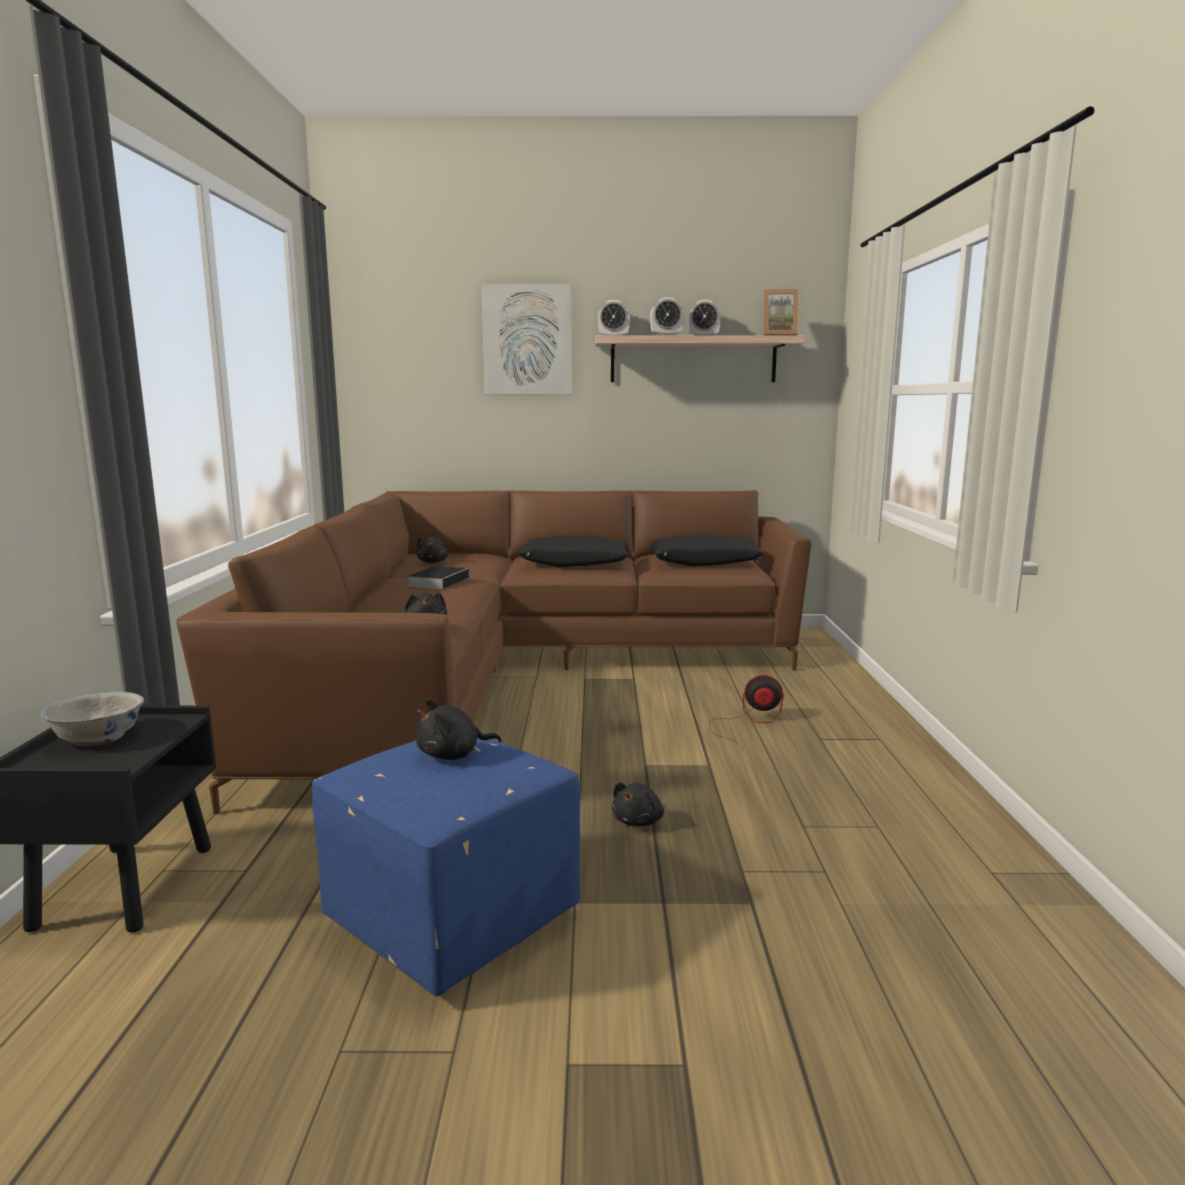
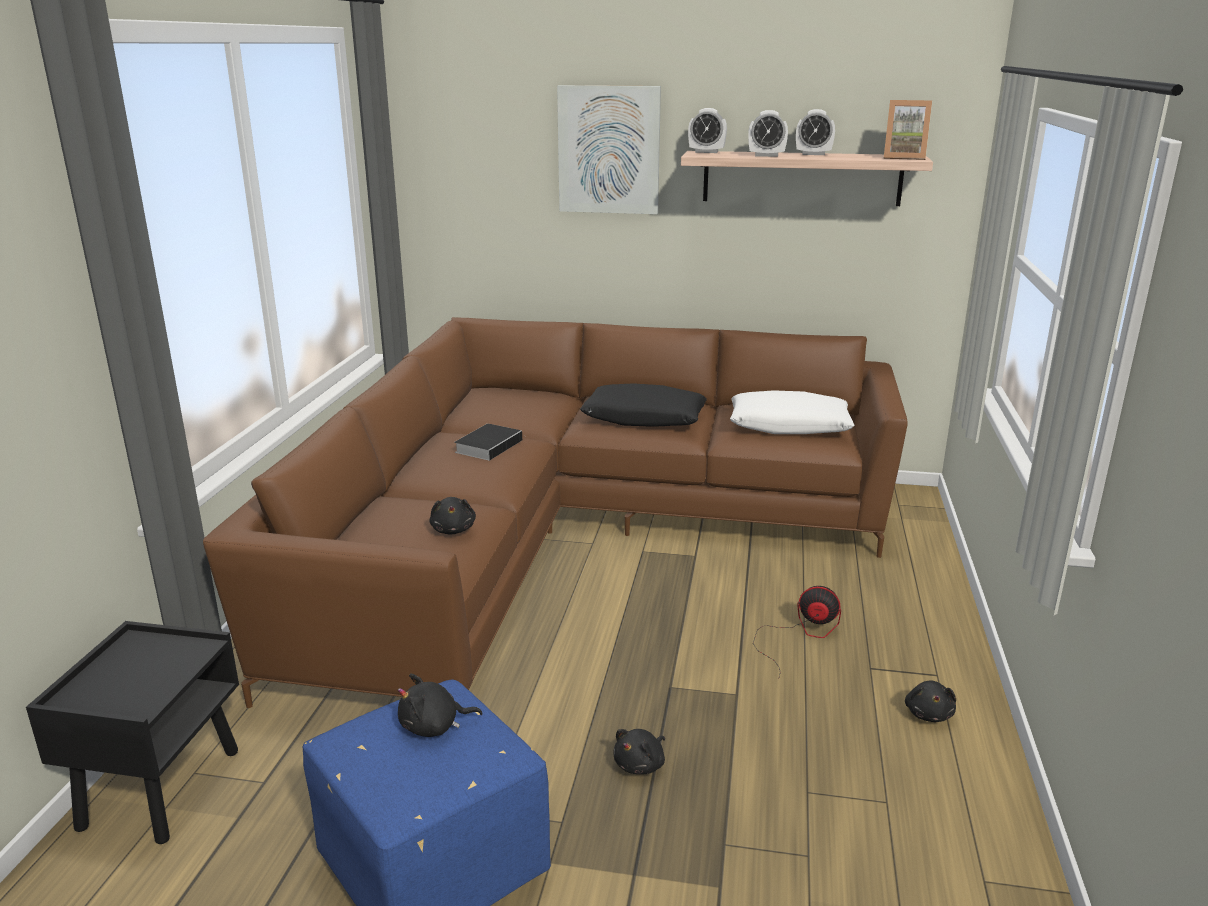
camera: 10 degrees right, 10 degrees up
(98, 738) = (129, 667): white bowl -> none
(433, 562) = (493, 407): black plush toy -> black plush toy (928, 713)
(704, 562) = (789, 426): black pillow -> white pillow

